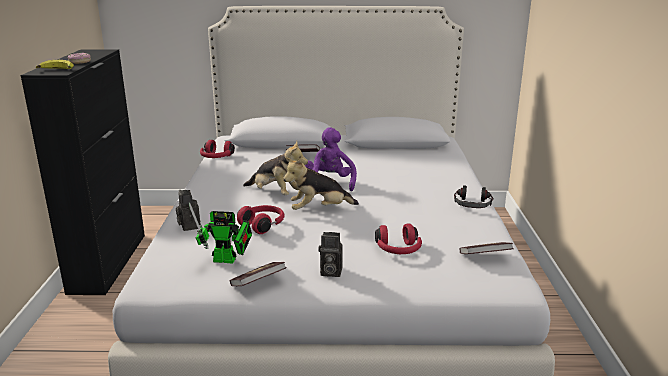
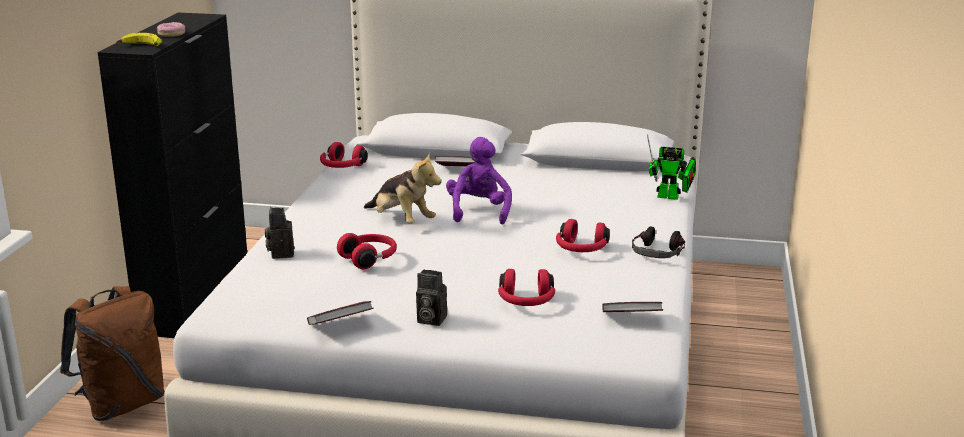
camera: 10 degrees right, 0 degrees up
(61, 356) = (122, 404): none -> brown backpack
(228, 260) = (313, 296): toy robot -> toy robot (671, 197)
(319, 210) = (449, 245): plush toy -> none
(418, 206) = (581, 250): none -> red headphones

